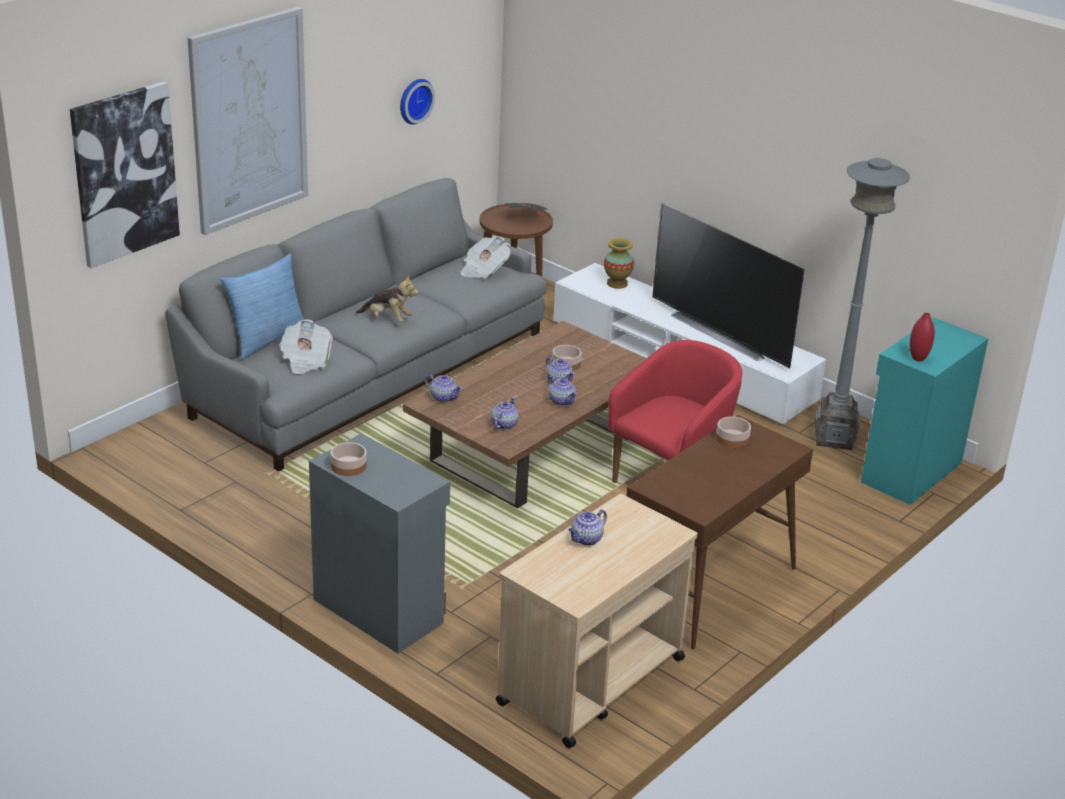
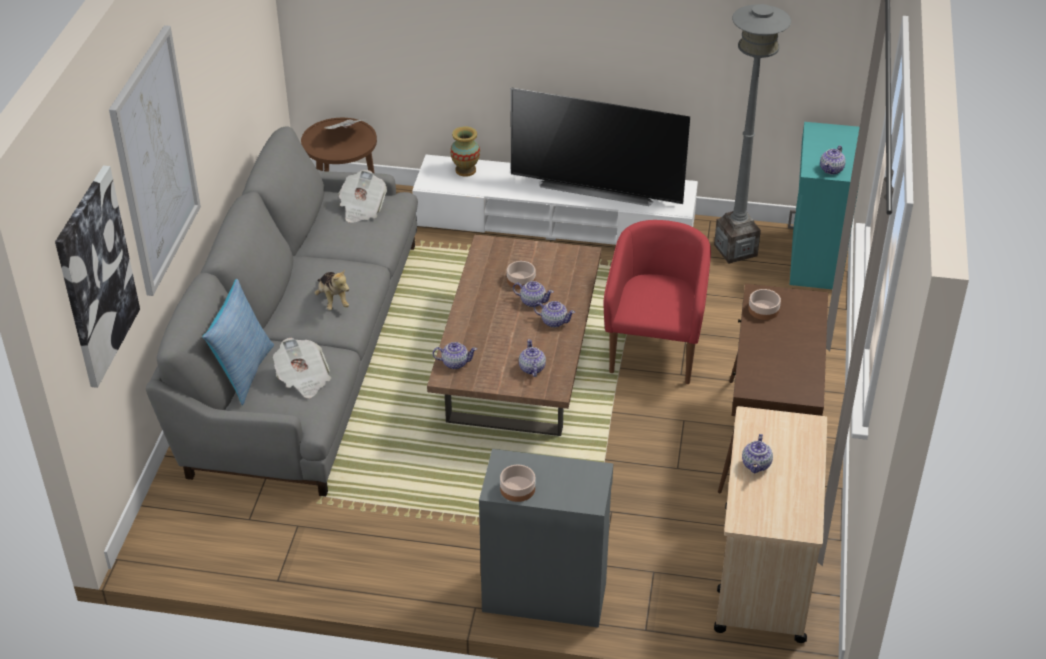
camera: 30 degrees left, 10 degrees up
(388, 319) = (333, 300): plush toy -> plush toy turned 75 degrees clockwise
(414, 100) = (237, 64): wall clock -> none
(918, 358) = (831, 169): red vase -> teapot

